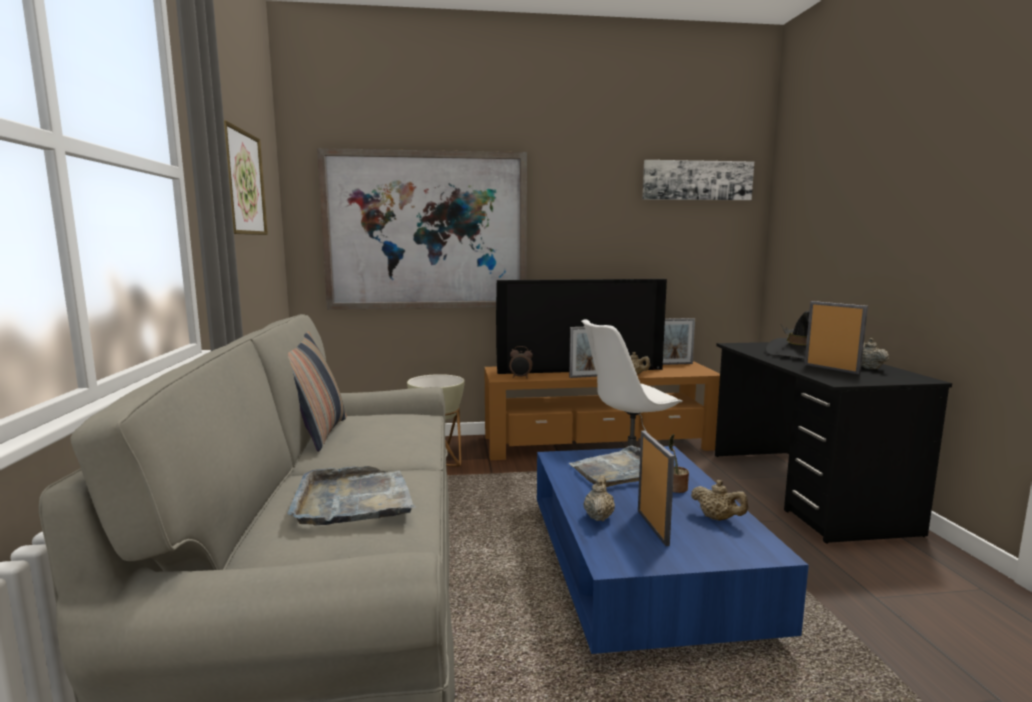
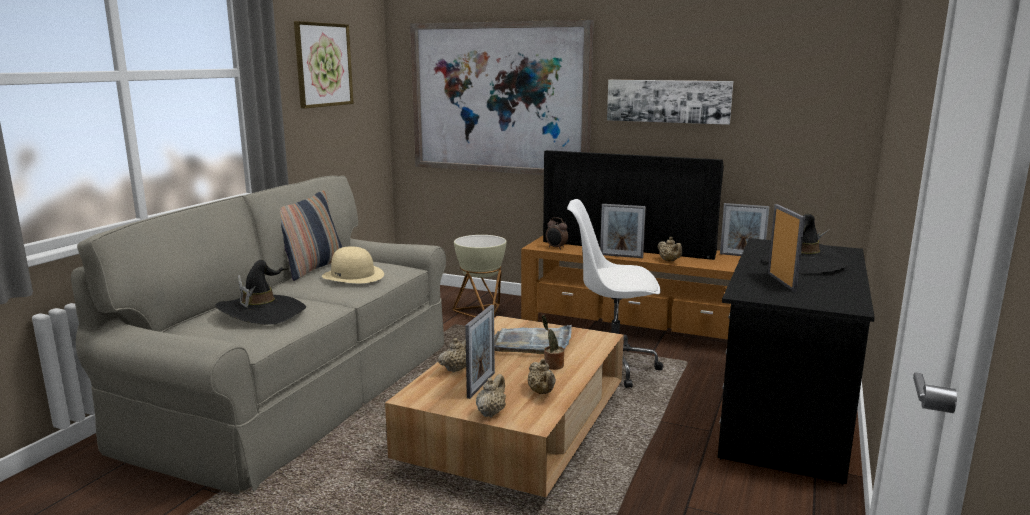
camera: 30 degrees right, 5 degrees up
(354, 500) = (262, 312): grey tray -> black hat
(388, 432) = (353, 275): none -> beige hat
(640, 570) = (517, 429): blue coffee table -> brown coffee table
(697, 180) = (790, 44): picture -> picture (668, 101)
(868, 368) = (831, 287): beige teapot -> beige teapot (491, 412)

